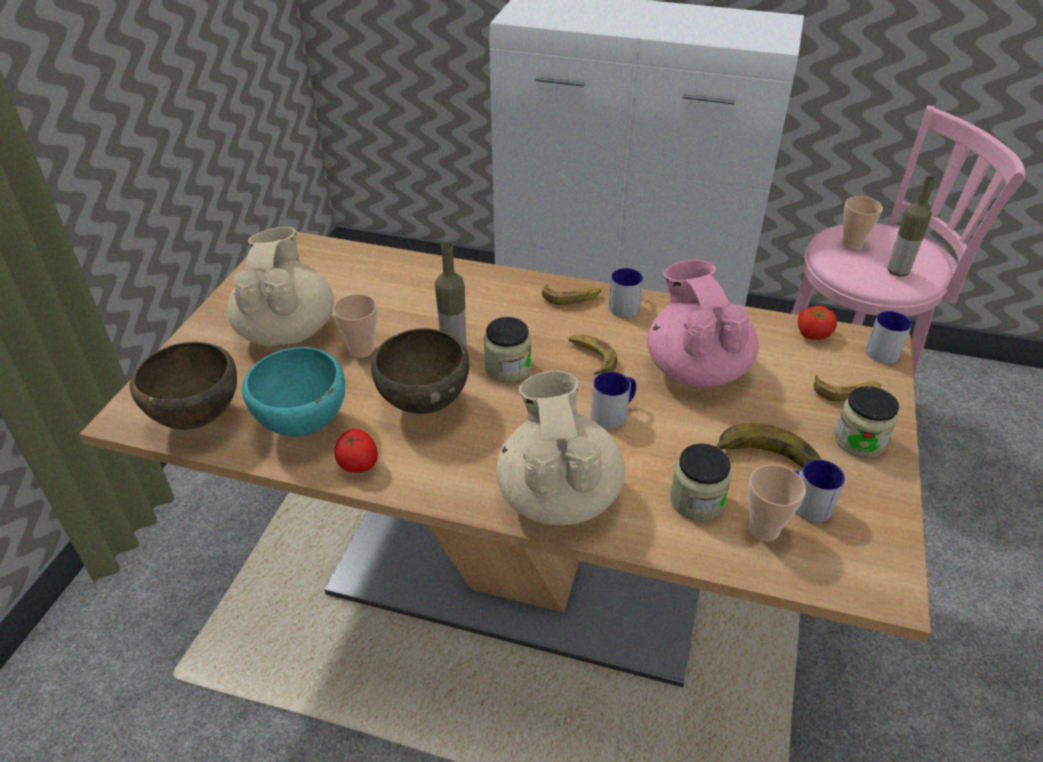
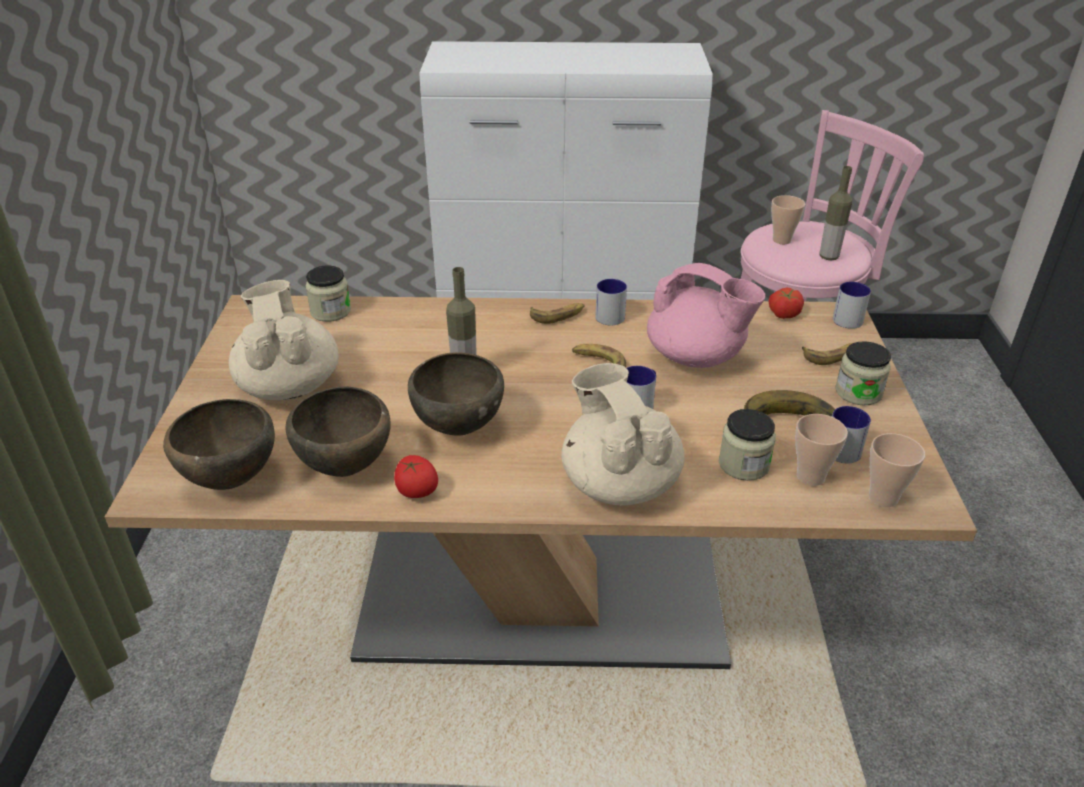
camera: 15 degrees left, 5 degrees down
(304, 427) = (347, 468): turquoise bowl -> brown bowl
(361, 350) = (374, 391): cup -> cup (883, 497)
(507, 368) = (524, 384): jar -> jar (330, 311)
(696, 368) = (696, 357): pink teapot -> pink teapot turned 150 degrees clockwise

